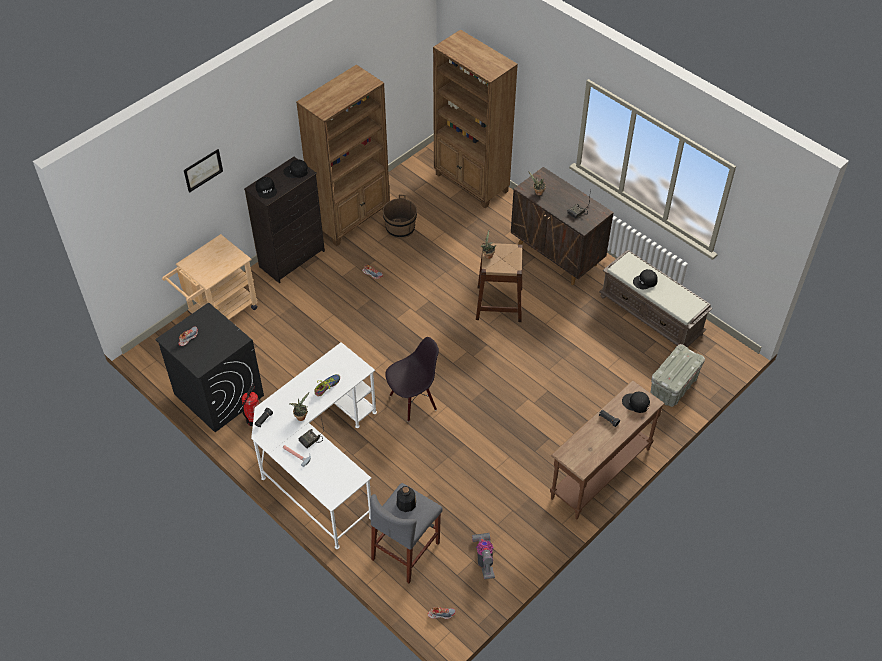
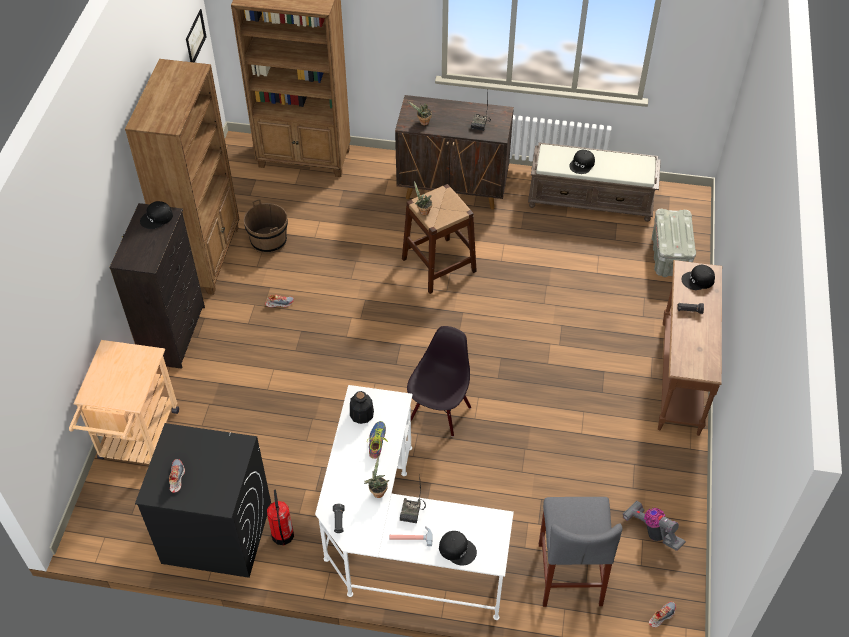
camera: 35 degrees left, 0 degrees up
(203, 170) = (67, 262): picture -> picture (195, 37)
(266, 190) = (139, 255): black cap -> black cap (457, 549)
(406, 503) = (572, 516): bottle -> bottle (361, 414)

